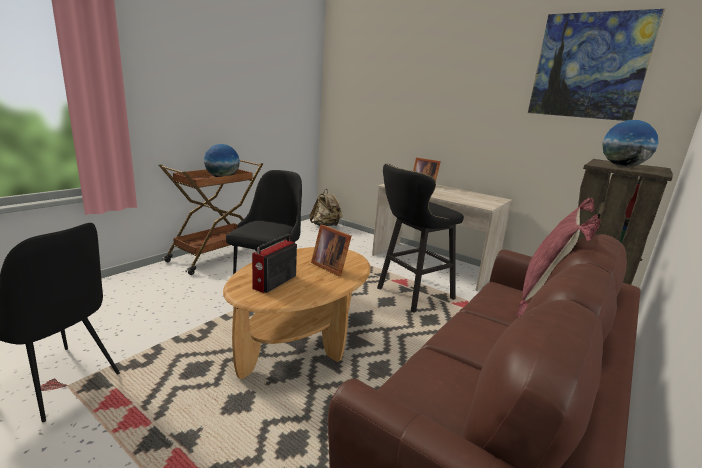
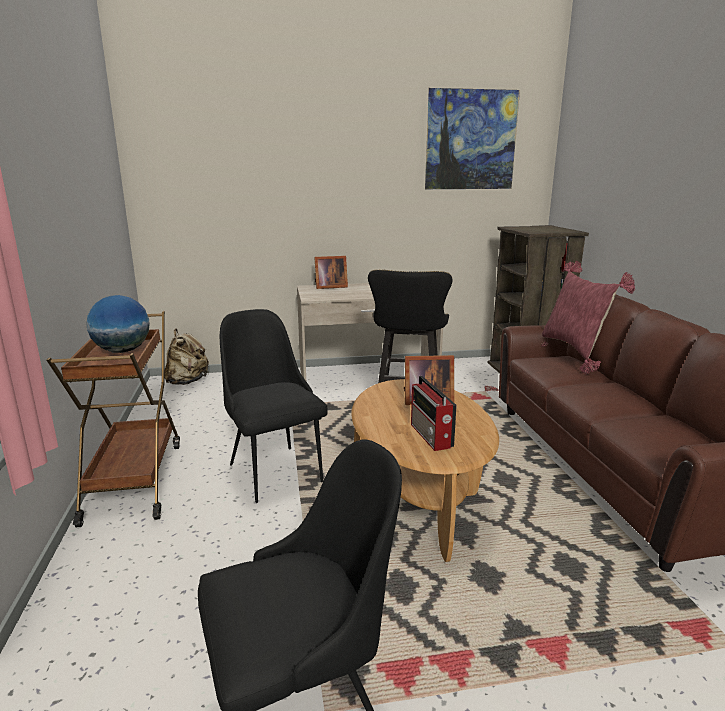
camera: 45 degrees left, 0 degrees up
(622, 166) = (541, 229): globe -> none

